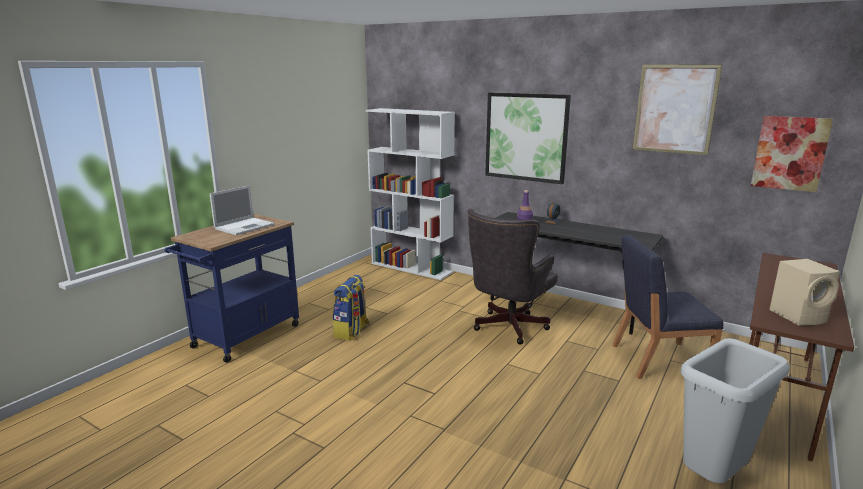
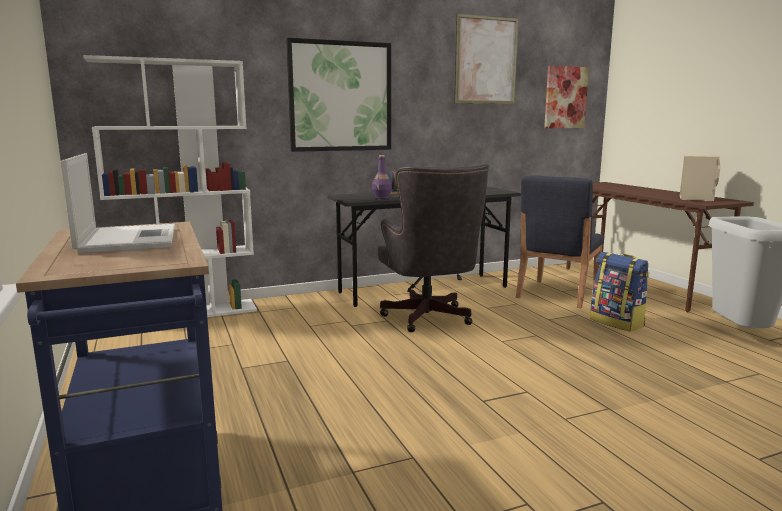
camera: 55 degrees left, 5 degrees down
(351, 332) = (299, 396): backpack -> backpack (617, 322)

